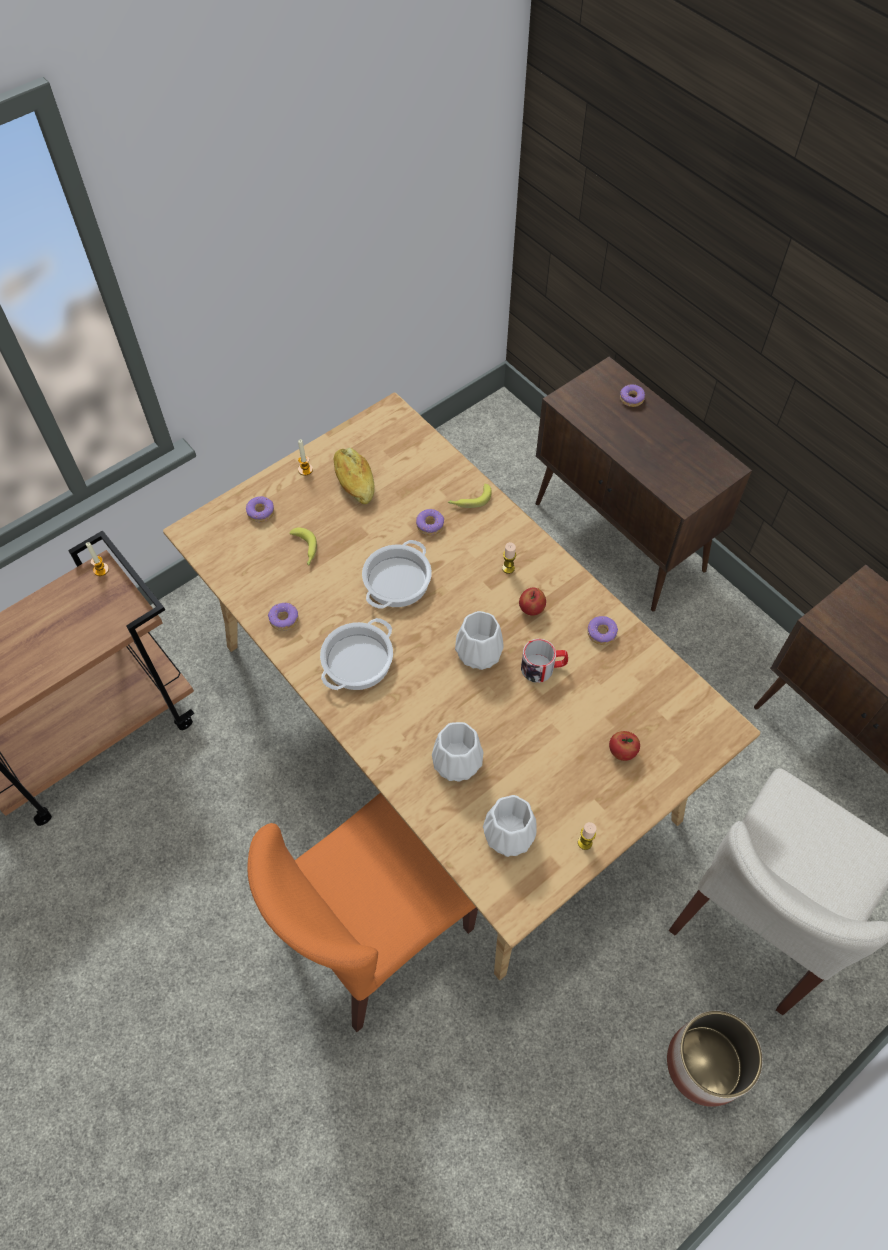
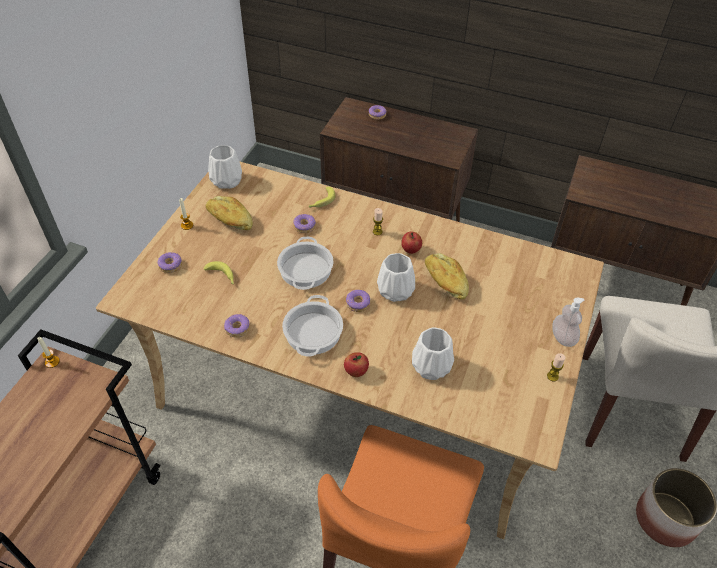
camera: 30 degrees left, 10 degrees down
(510, 835) = (501, 395): white vase -> white vase (227, 180)
(543, 668) = (445, 281): mug -> bread
(601, 633) = (466, 246): donut -> donut (358, 304)
(622, 752) = (532, 310): apple -> apple (356, 371)
(632, 803) = (563, 338): none -> soap dispenser

